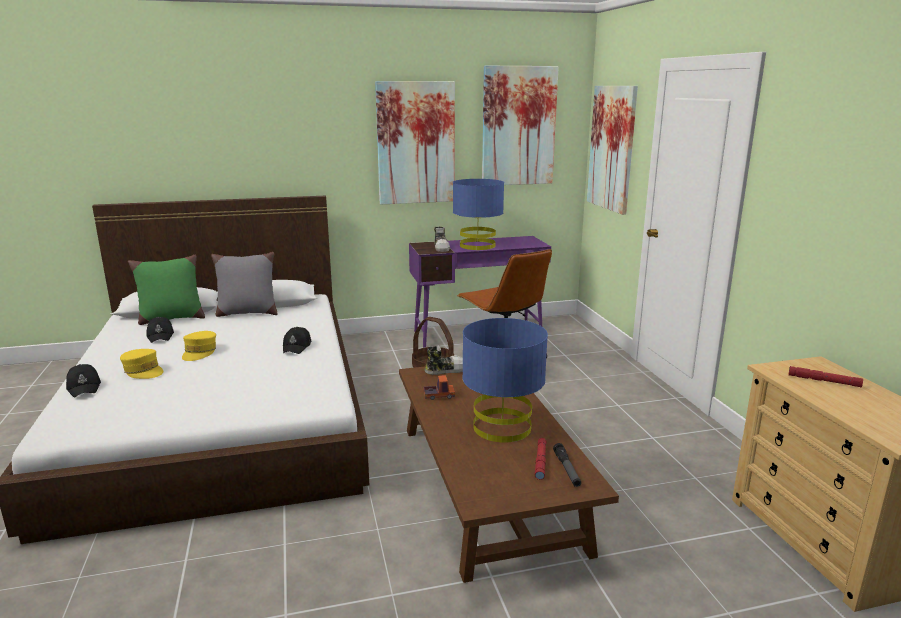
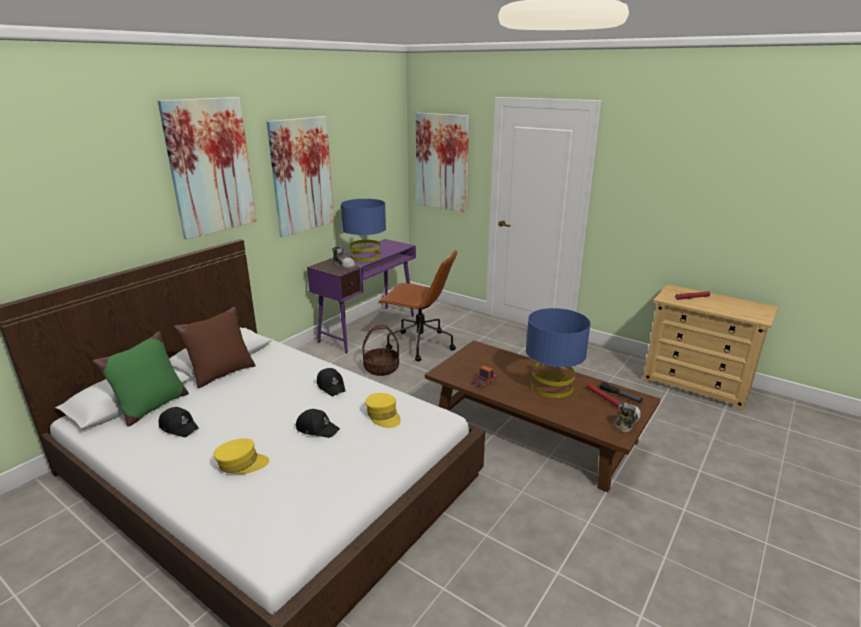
camera: 40 degrees left, 5 degrees up
(84, 387) = (212, 504): black cap -> black cap (317, 428)
(199, 352) = (256, 425): yellow cap -> yellow cap (383, 416)
(247, 313) = (221, 374): grey pillow -> brown pillow
(445, 370) = (455, 363): shoe -> shoe (626, 422)
(518, 126) = (368, 150): picture -> picture (210, 167)

